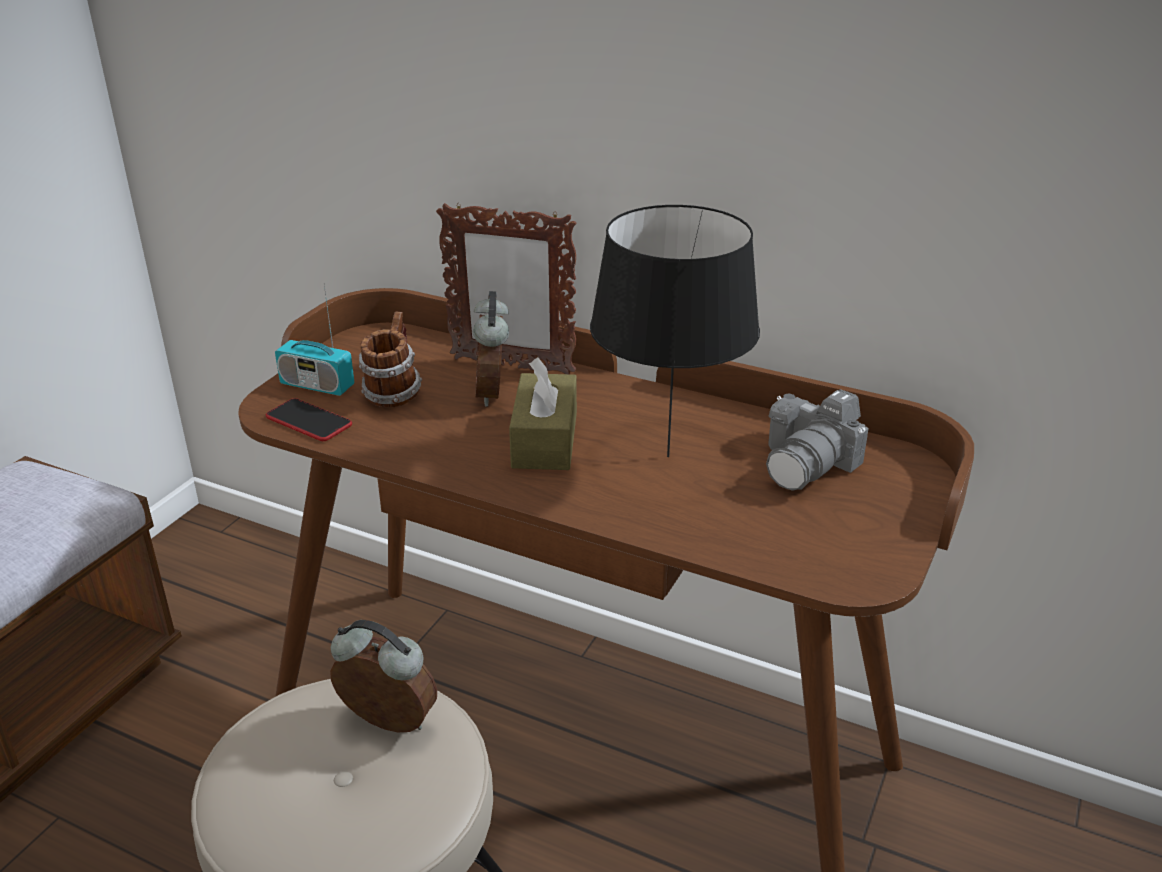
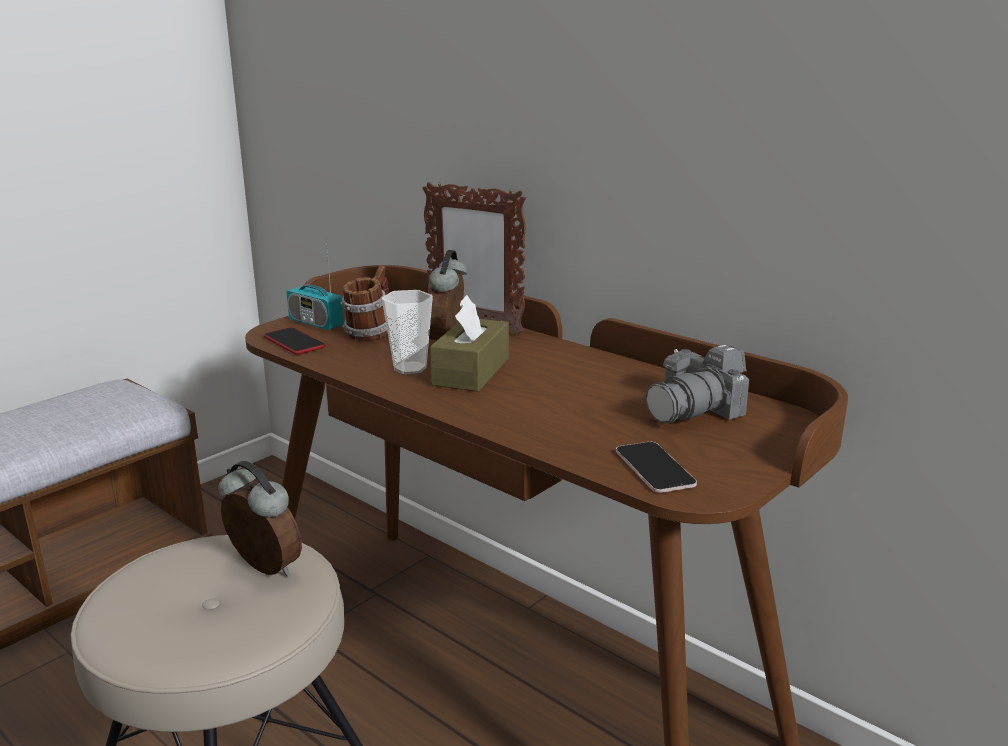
camera: 15 degrees right, 10 degrees down
(472, 445) = (410, 368): none -> cup
(666, 457) = (567, 392): black table lamp -> none
(806, 553) = (654, 468): none -> phone

